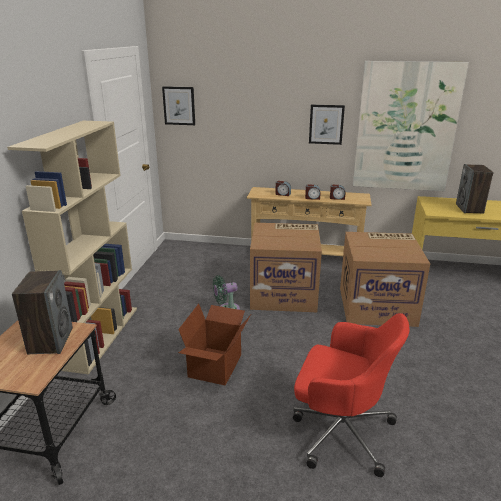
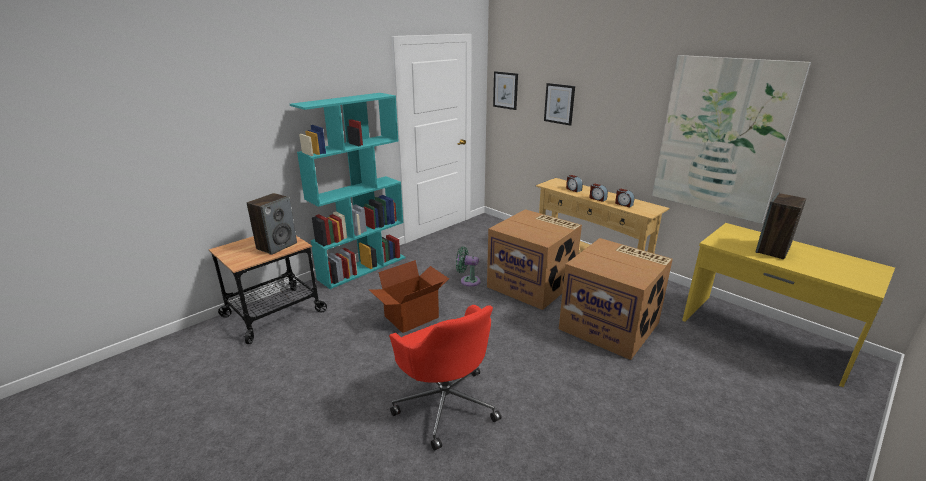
camera: 35 degrees right, 0 degrees up
(100, 336) = (363, 268): beige bookcase -> turquoise bookcase
(326, 124) = (632, 123): picture -> picture (559, 104)

